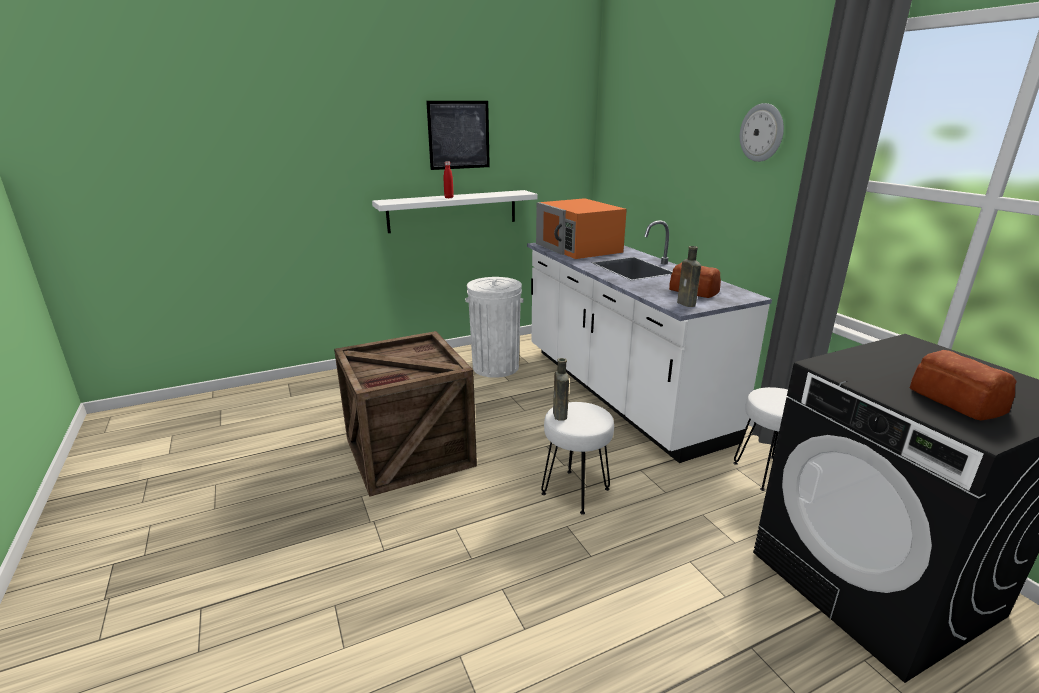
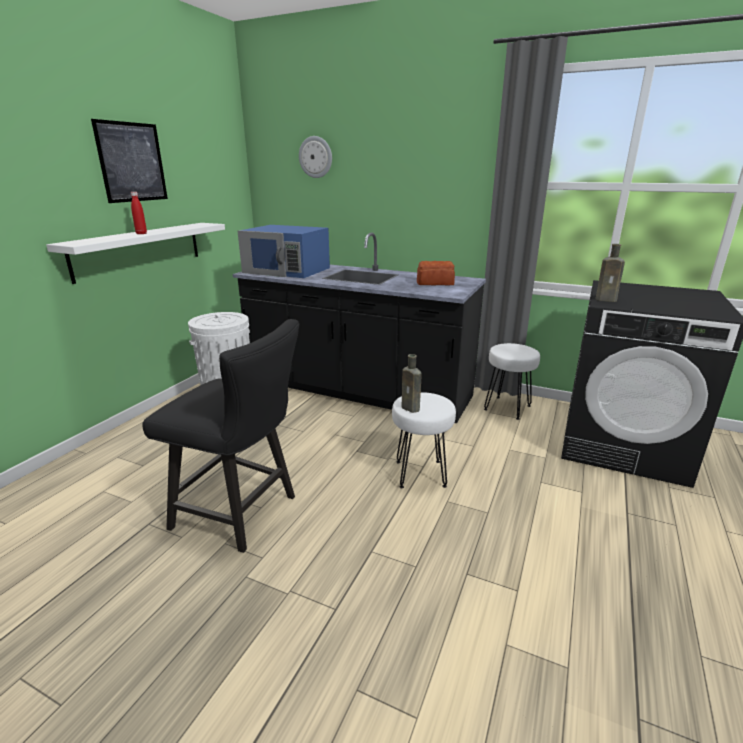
camera: 40 degrees left, 0 degrees up
(408, 453) = (242, 513): crate -> black chair
(579, 248) = (287, 270): orange microwave -> blue microwave
(619, 392) = (358, 390): white counter -> black counter
(687, 304) = (450, 291): brown bottle -> brown bottle (607, 300)
(762, 132) = (443, 152): wall clock -> wall clock (316, 157)
(957, 402) = (685, 304): bread -> none

